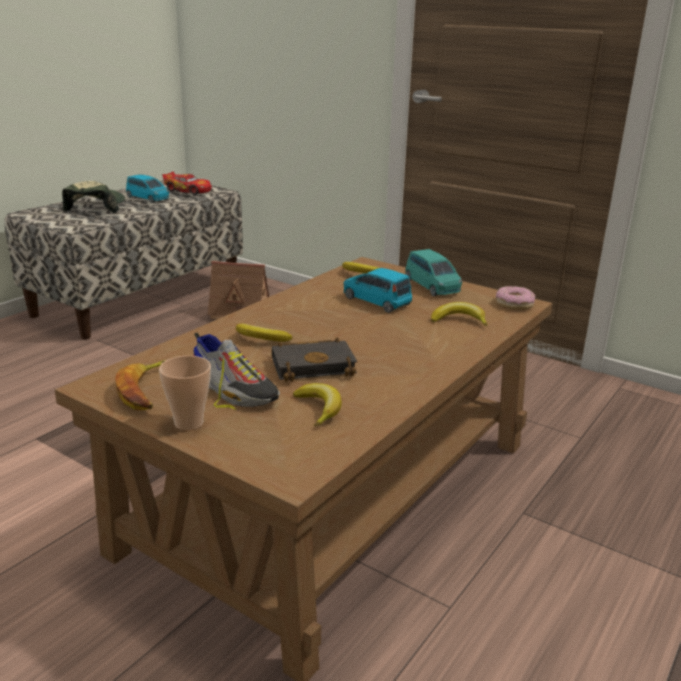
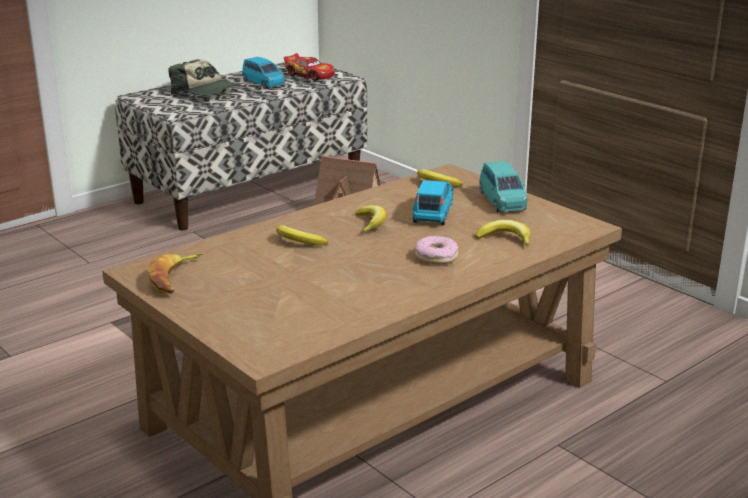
camera: 15 degrees right, 0 degrees up
(96, 207) = (207, 91): cap -> cap turned 105 degrees clockwise
(189, 423) = (199, 308): cup -> none
(233, 389) = (251, 284): shoe -> none
(315, 365) = (335, 269): black book -> none
(319, 409) = (317, 308): banana -> banana (370, 223)
(376, 301) = (433, 213): blue toy car -> blue toy car turned 45 degrees clockwise
(514, 304) = (578, 226): donut -> donut (436, 257)

